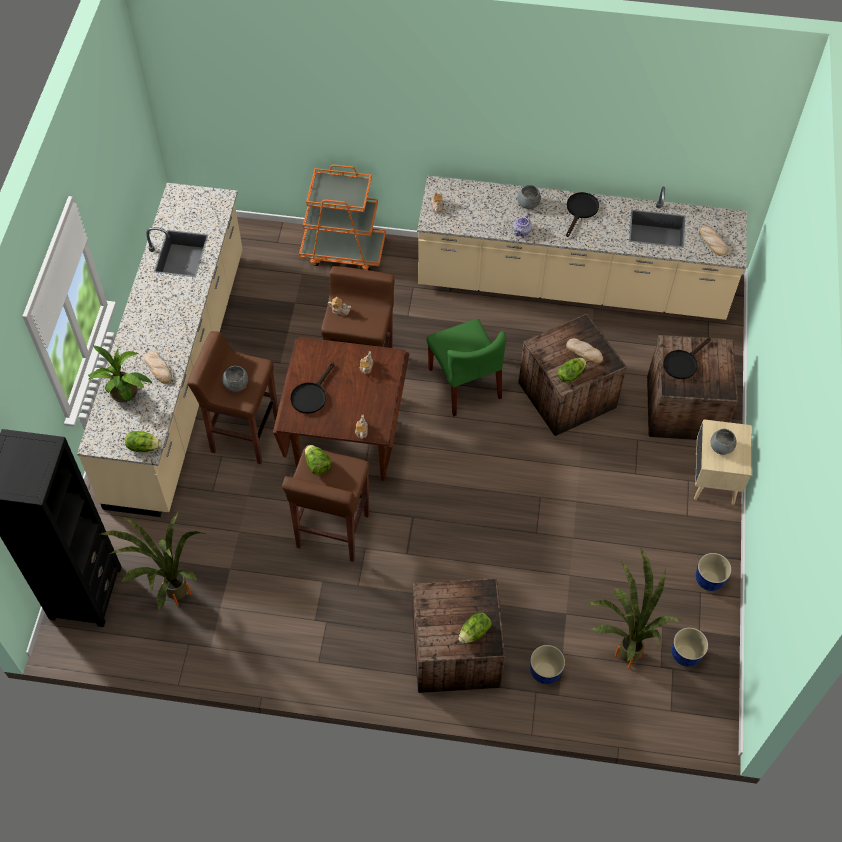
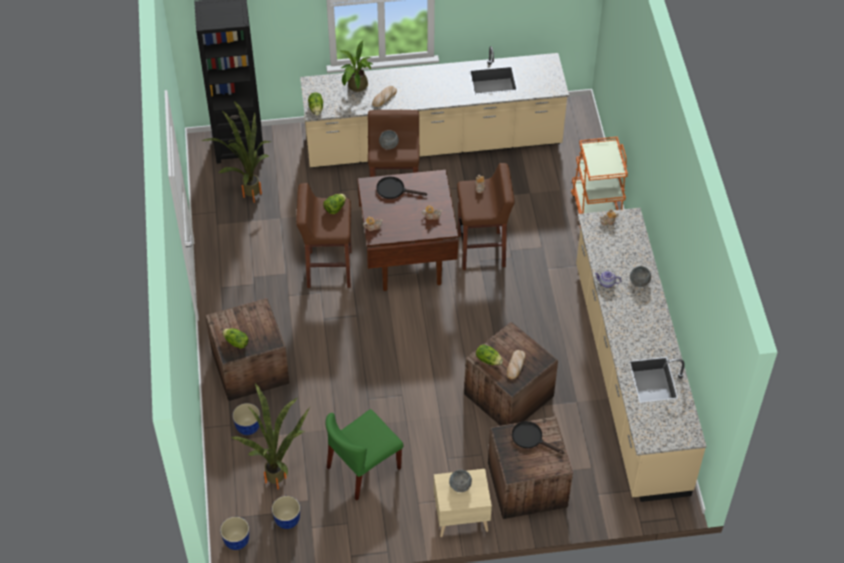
camera: 75 degrees right, 5 degrees down
(465, 384) = (493, 322): green chair -> green chair (363, 468)
(580, 211) = (648, 320): black frying pan -> none
(708, 581) = (359, 528): planter -> planter (236, 541)
(712, 242) = (655, 424): bread -> none

